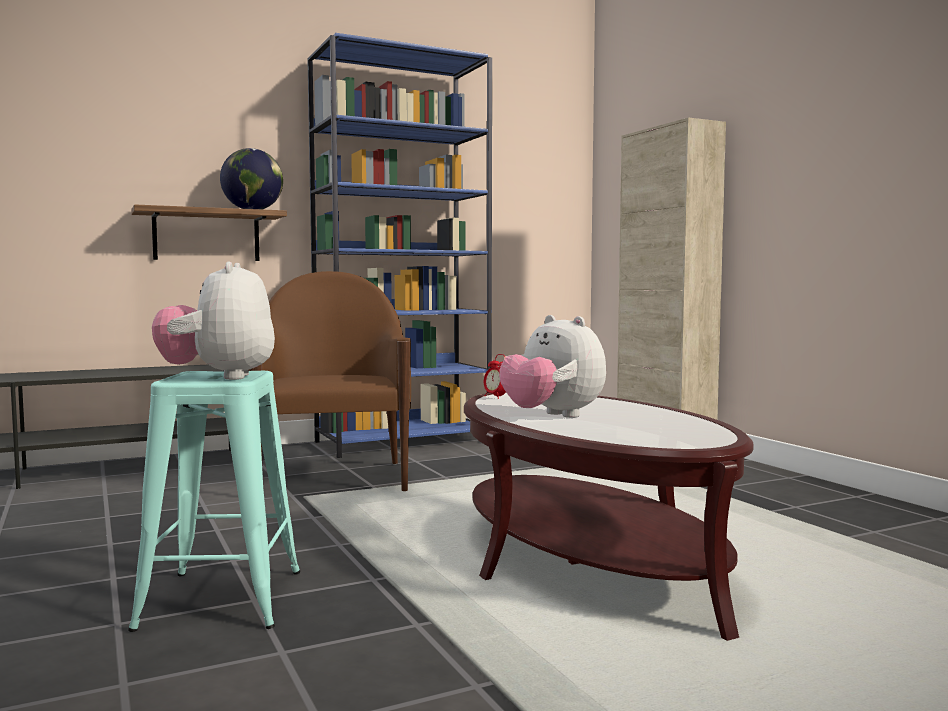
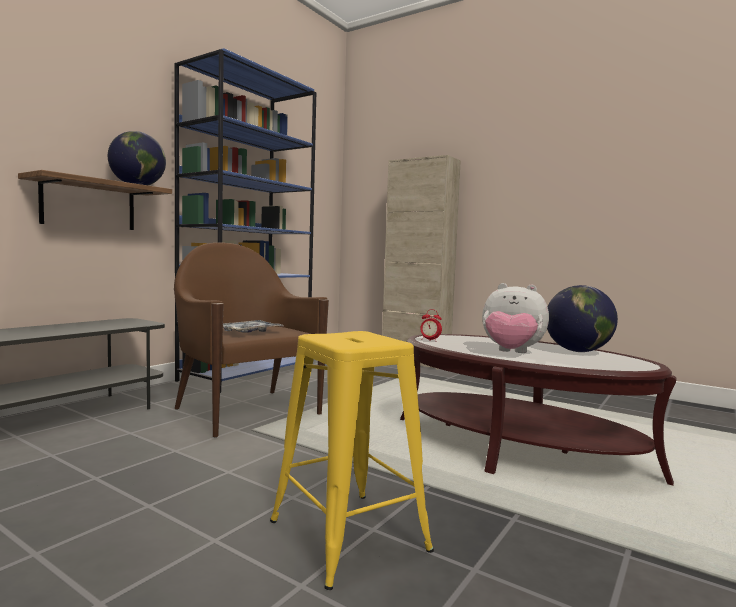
camera: 30 degrees left, 0 degrees up
(219, 377) = (362, 340): plush toy -> none
(222, 599) = (348, 535): turquoise stool -> yellow stool
(320, 380) = (249, 332): none -> tray
(669, 421) = (577, 351): none -> globe

